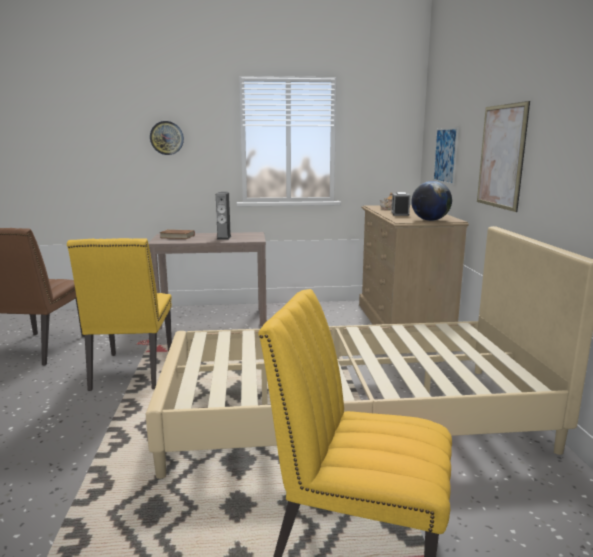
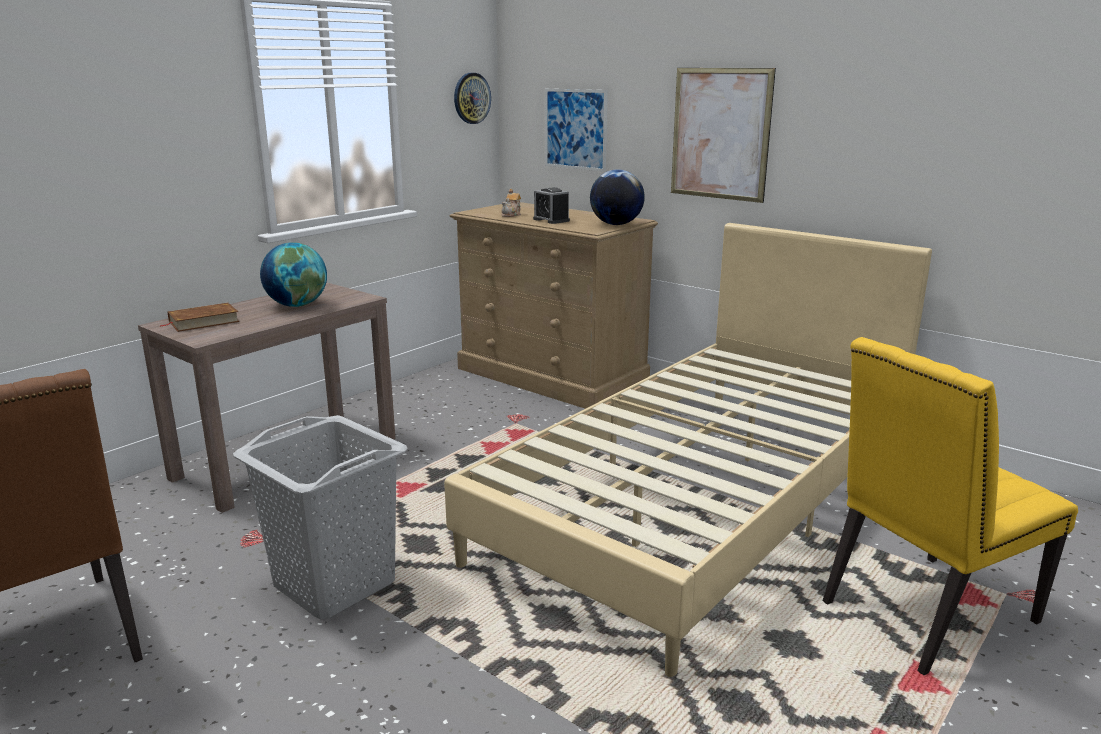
camera: 45 degrees left, 5 degrees up
(132, 370) = (334, 585): yellow chair -> grey laundry basket
(167, 138) = (114, 119): wall clock -> wall clock (471, 98)
(224, 237) = (297, 305): speaker -> globe

